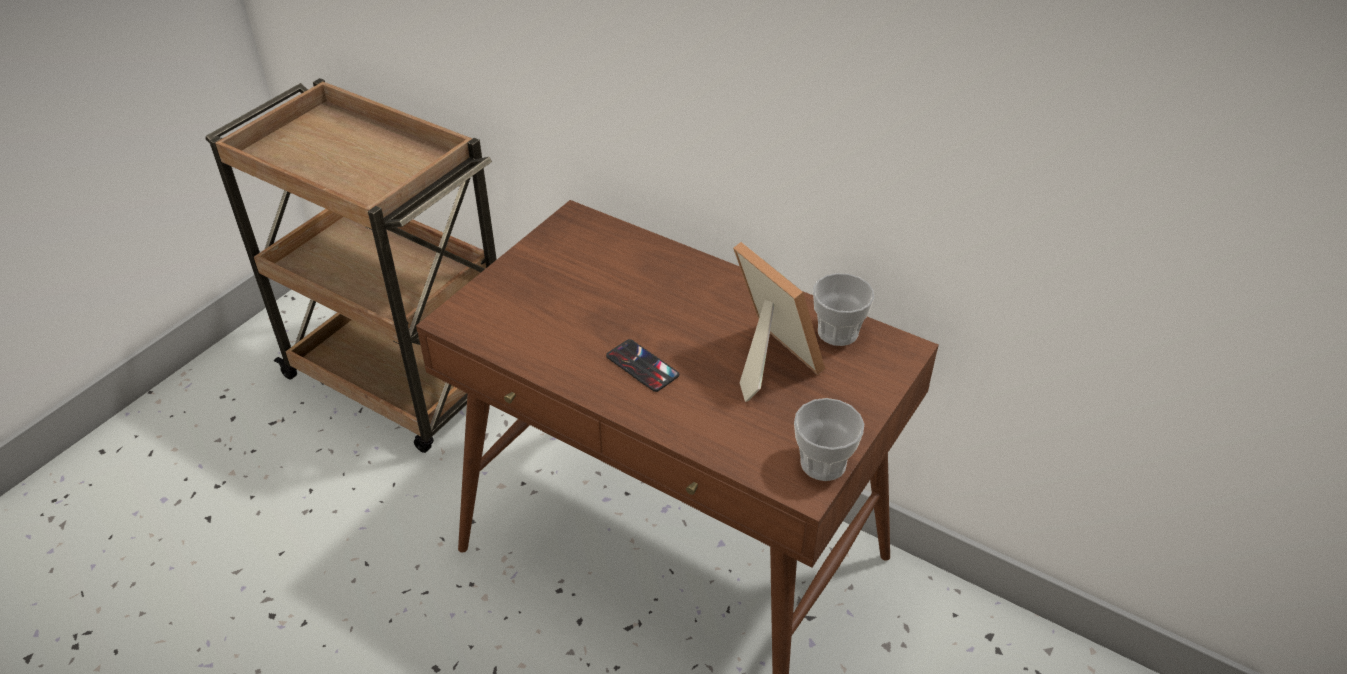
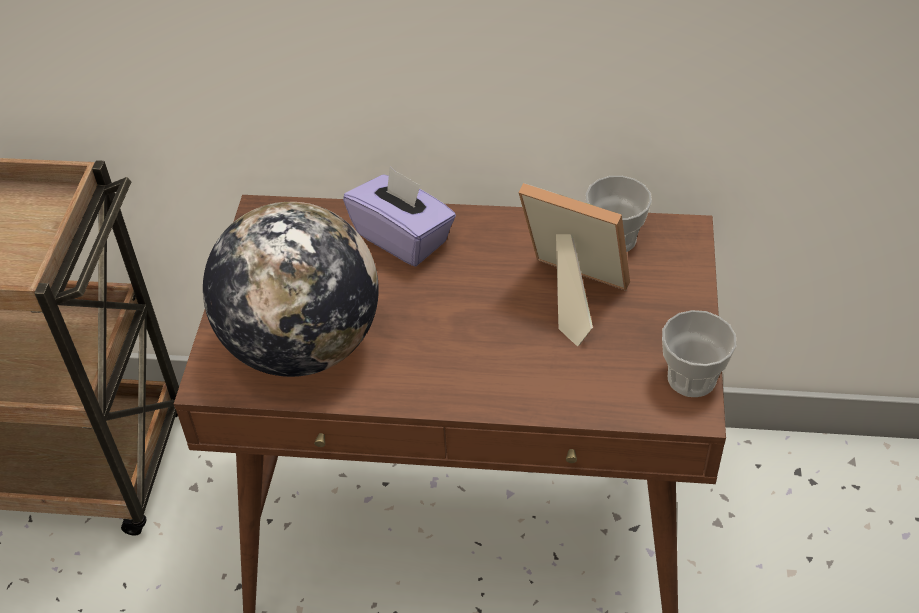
camera: 25 degrees left, 5 degrees up
(534, 320) = (302, 345): none -> globe
(642, 366) = (451, 350): phone -> none
(666, 271) = (403, 238): none -> purple tissue box

